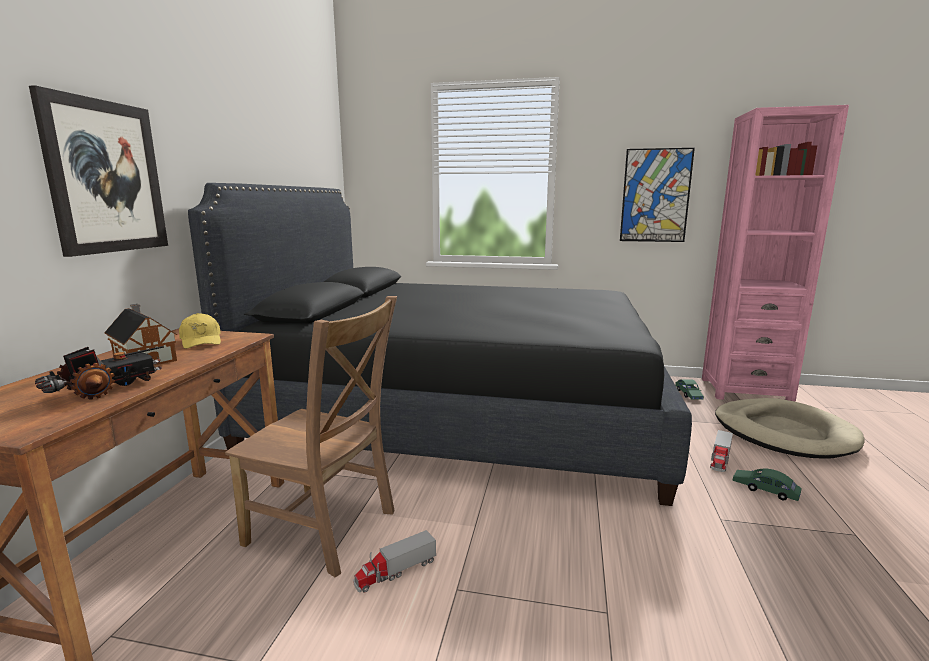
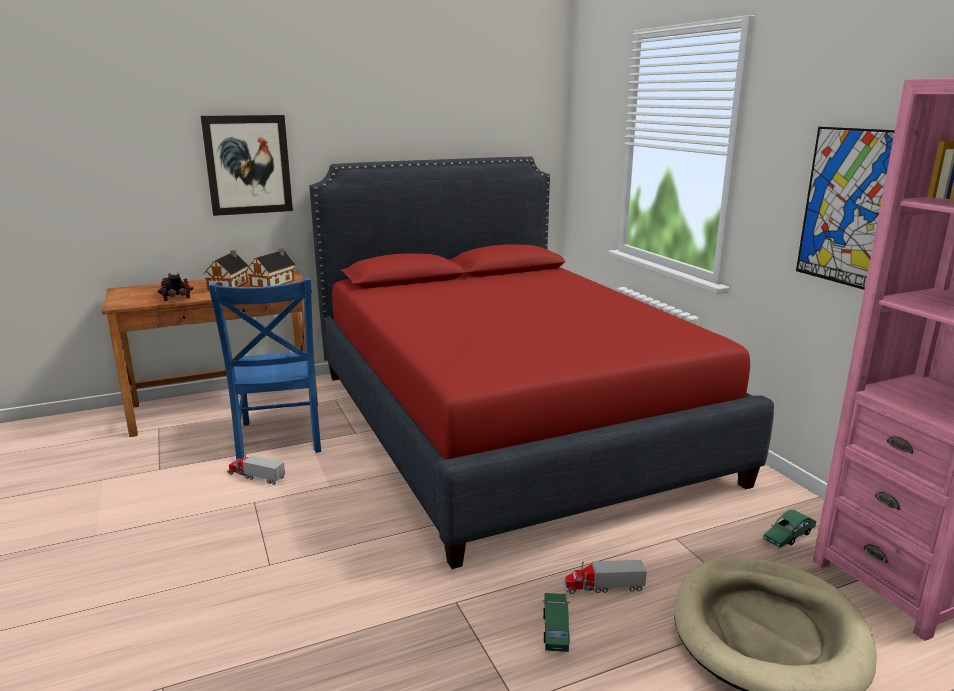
camera: 55 degrees right, 5 degrees up
(108, 389) = (176, 297): toy truck -> toy truck turned 120 degrees counterclockwise
(201, 341) = (274, 283): yellow cap -> toy house
(326, 530) = (279, 439): brown chair -> blue chair
(461, 413) = (507, 422): black bed -> red bed

